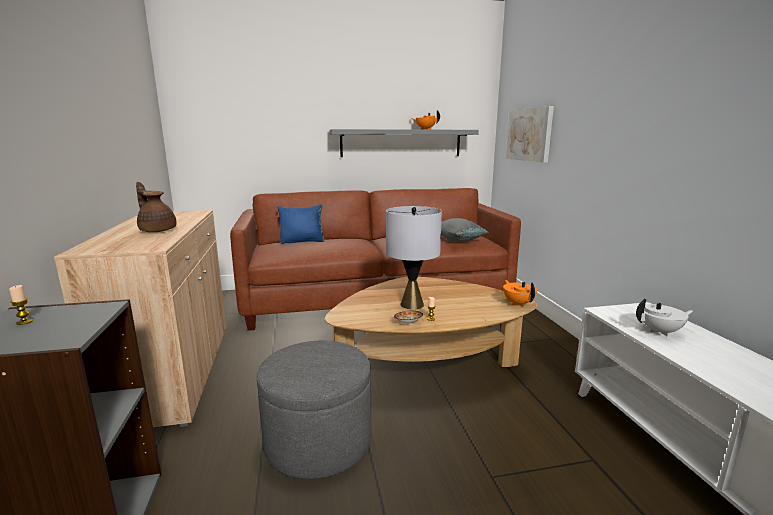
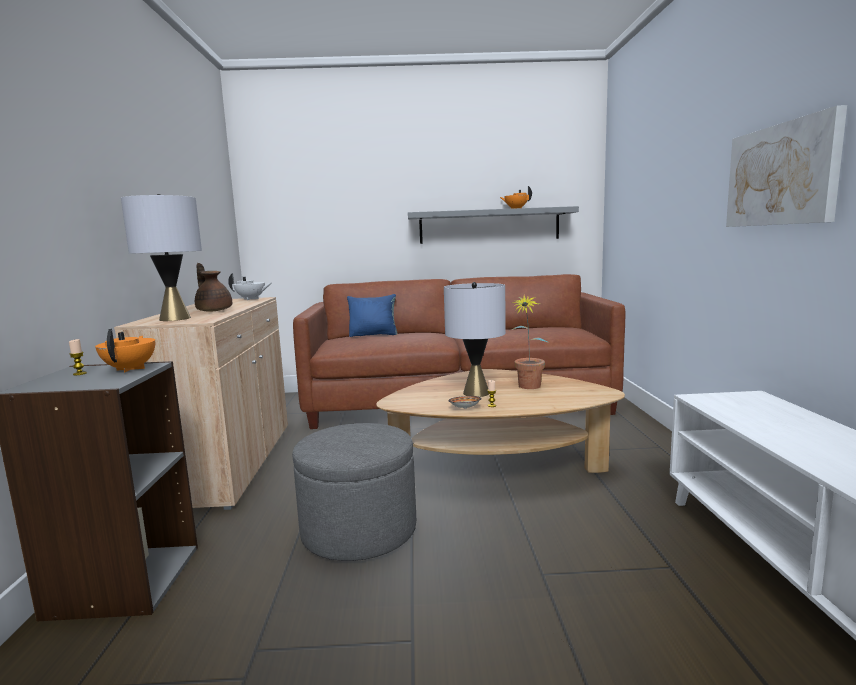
camera: 10 degrees right, 5 degrees down
(119, 243) = (174, 318): none -> grey table lamp
(454, 298) = (527, 388): none -> potted plant
(458, 240) = (551, 332): grey pillow -> none
(518, 303) = (602, 393): orange teapot -> orange teapot (131, 369)
(529, 134) = (636, 207): picture -> picture (781, 175)
(660, 331) = (759, 417): white teapot -> white teapot (251, 299)

